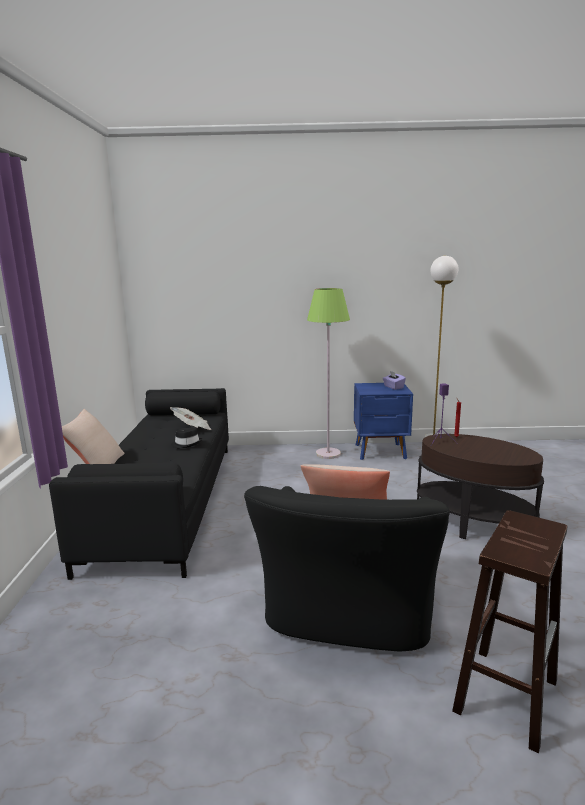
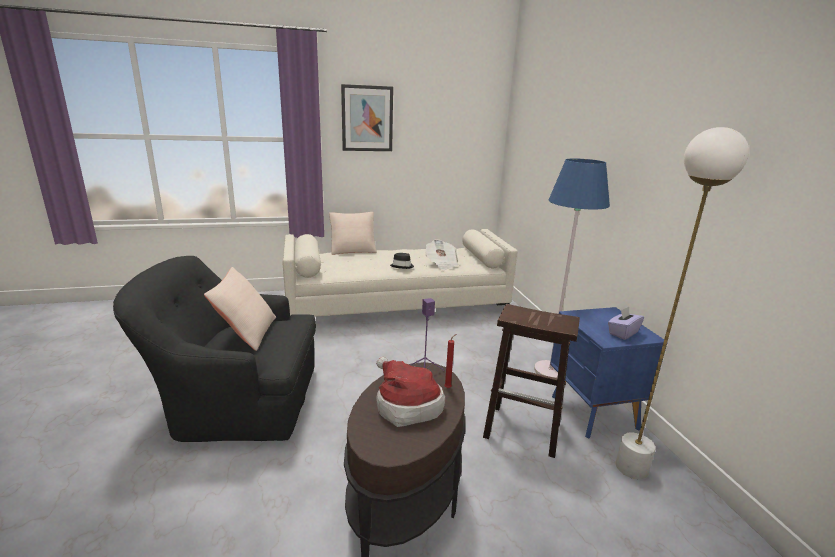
camera: 75 degrees right, 5 degrees up
(53, 284) = (367, 118): none -> picture
(166, 500) = (398, 305): black sofa -> beige sofa
(328, 454) = (550, 371): green floor lamp -> blue floor lamp
(480, 448) = (405, 405): none -> hat
(506, 694) = (104, 491): brown stool -> brown stool (523, 430)

